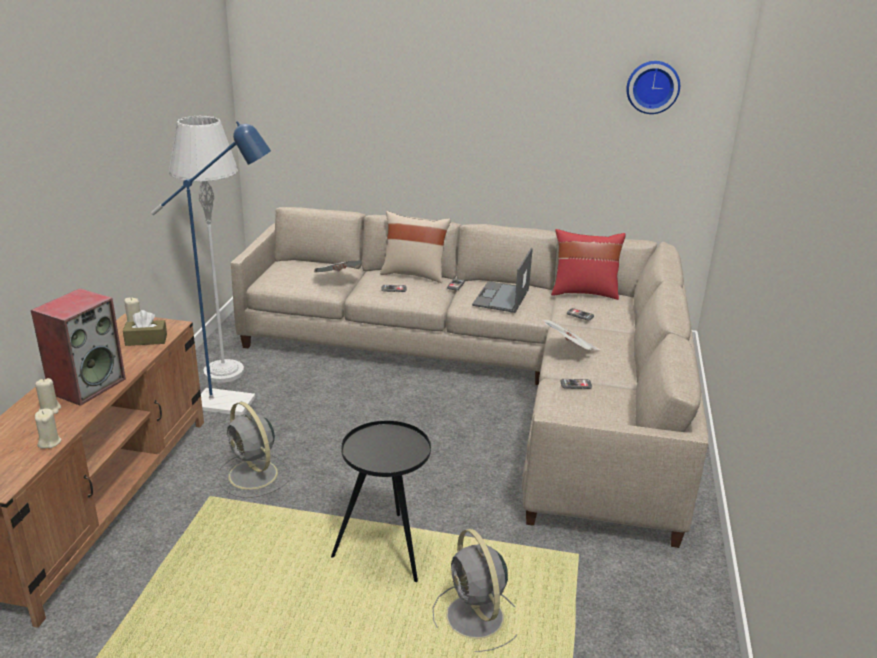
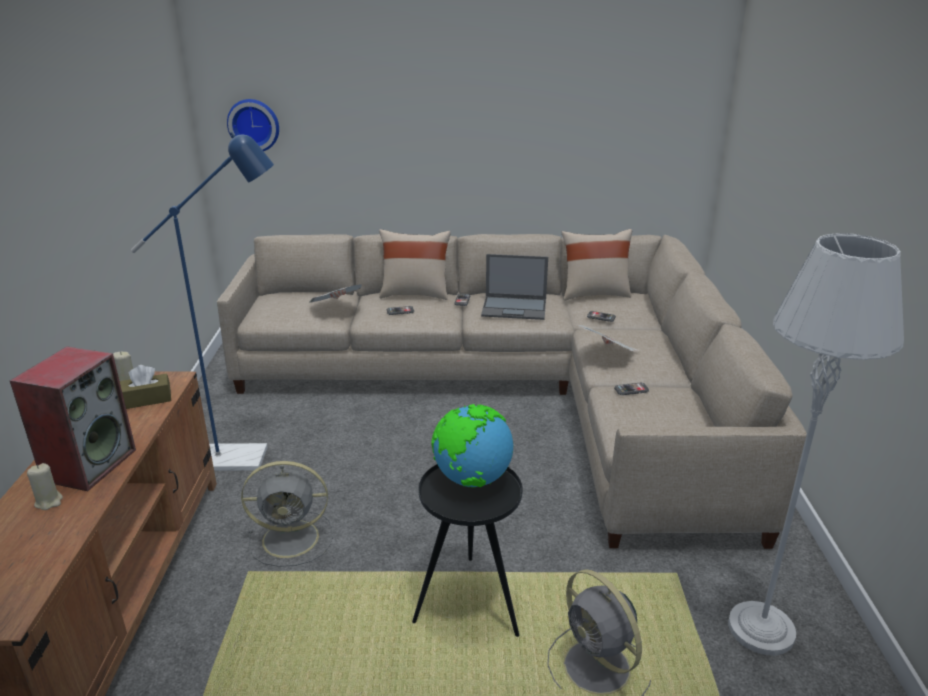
camera: 10 degrees left, 0 degrees up
(49, 442) = (59, 546): beige candle -> none
(224, 372) = (223, 423): grey floor lamp -> grey floor lamp (761, 629)
(254, 476) = (293, 538): grey fan -> grey fan turned 45 degrees counterclockwise
(390, 440) = (471, 480): none -> globe
(501, 298) = (515, 308): laptop -> laptop turned 90 degrees counterclockwise
(584, 292) = (594, 294): red pillow -> beige pillow
(653, 86) = (646, 76): wall clock -> wall clock (254, 125)

